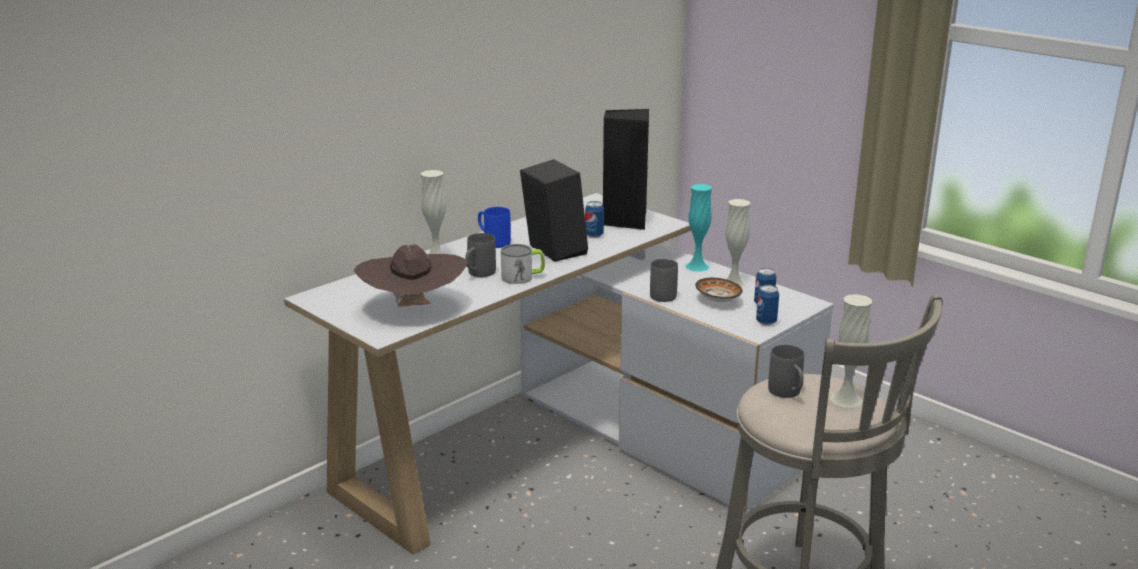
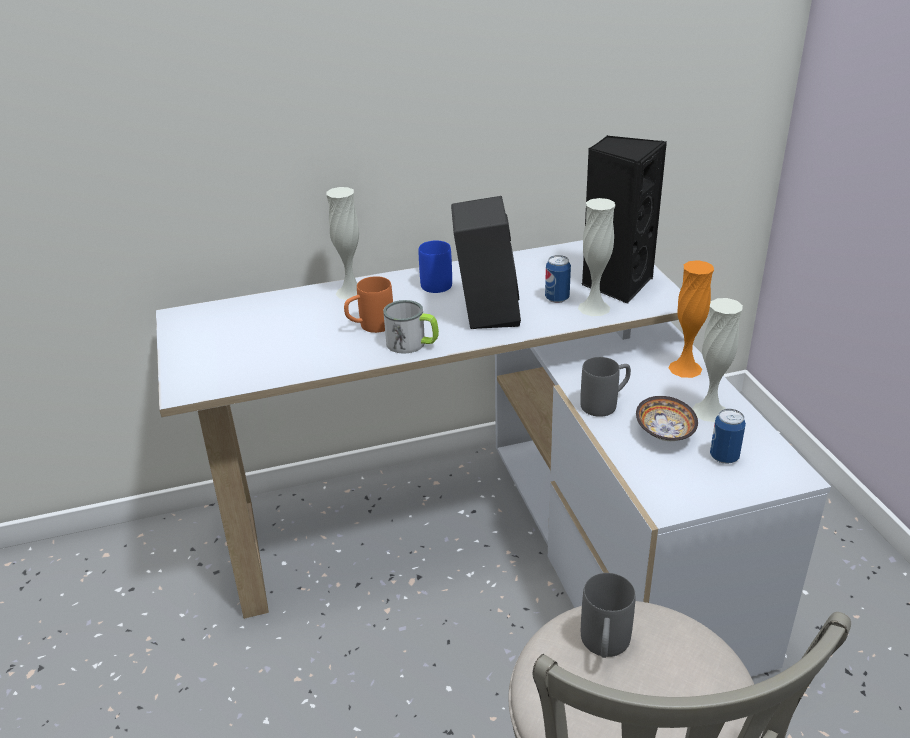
camera: 30 degrees right, 10 degrees up
(413, 308) = (253, 360): brown hat -> none
(478, 274) = (370, 326): grey mug -> orange mug
(697, 266) = (685, 368): turquoise vase -> orange vase
(766, 322) = (700, 491): can -> none
(846, 399) = (683, 694): white vase -> white vase (594, 308)

